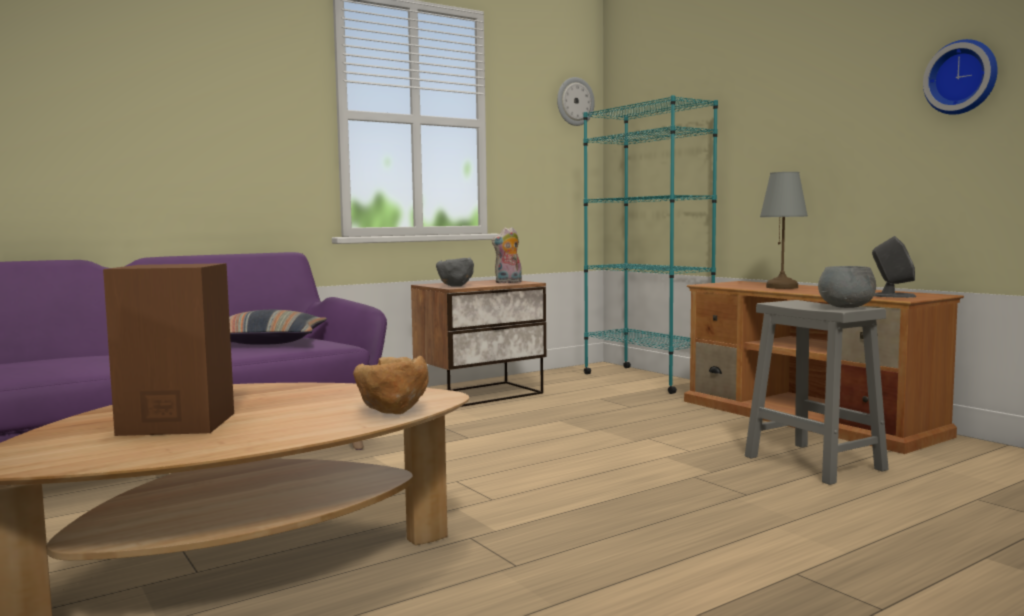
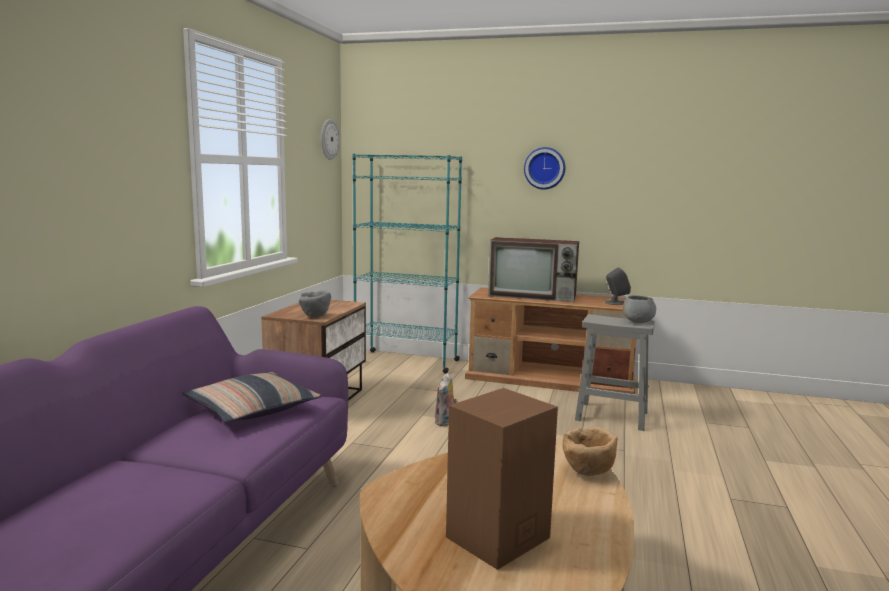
camera: 40 degrees left, 5 degrees up
(508, 282) = (337, 305): plush toy -> plush toy (446, 422)
(782, 287) = (534, 296): grey table lamp -> television
(962, 78) = (640, 170): wall clock -> wall clock (545, 168)

